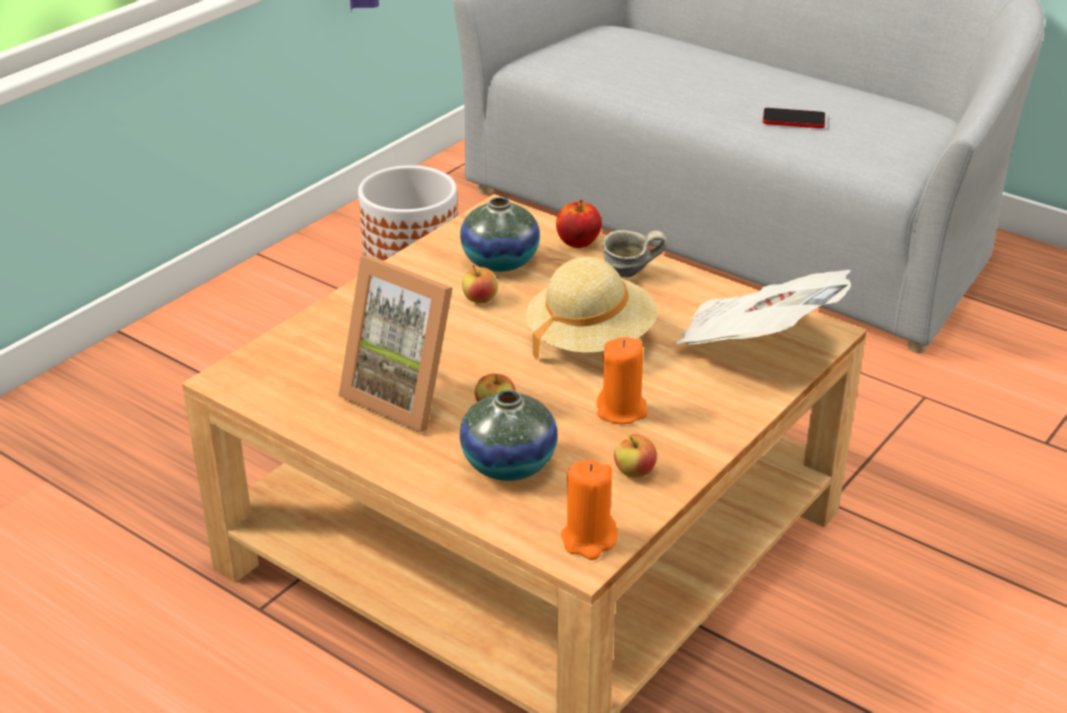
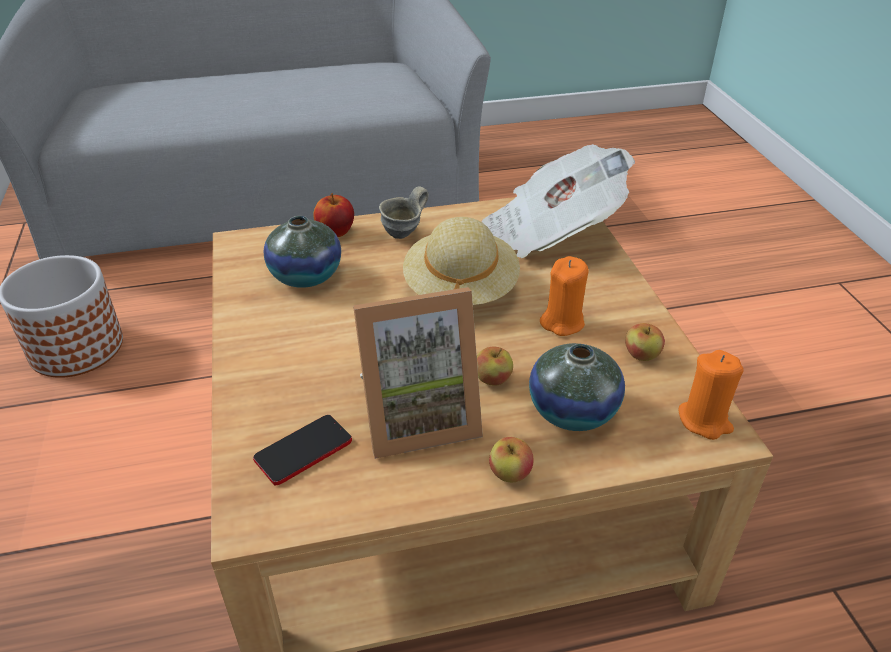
camera: 50 degrees left, 5 degrees up
(480, 300) = (341, 311): apple -> apple (510, 474)
(793, 120) = (317, 96): phone -> phone (303, 450)

